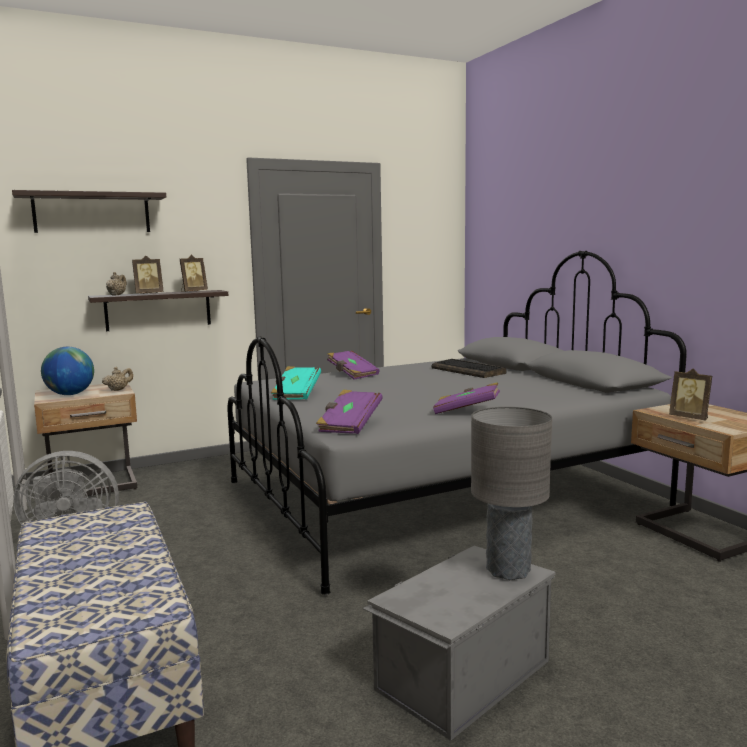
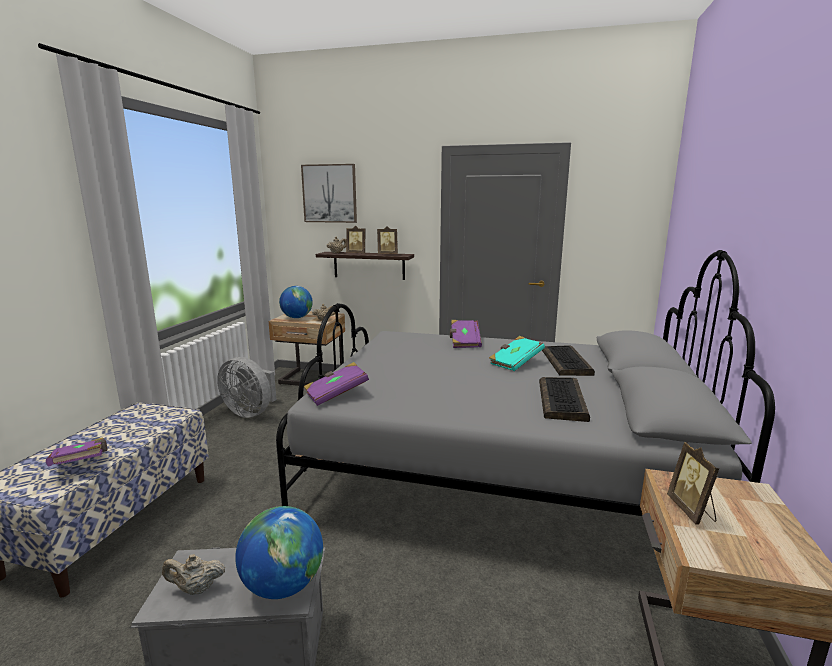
camera: 40 degrees right, 5 degrees up
(92, 213) = (329, 193): shelf -> picture
(296, 394) = (381, 352): turquoise book -> turquoise book (515, 363)
(450, 603) = (196, 589): none -> beige teapot
(466, 412) = (445, 411): purple book -> purple book (82, 464)
(507, 570) = (283, 585): grey table lamp -> globe
(524, 389) = (563, 400): none -> keyboard

